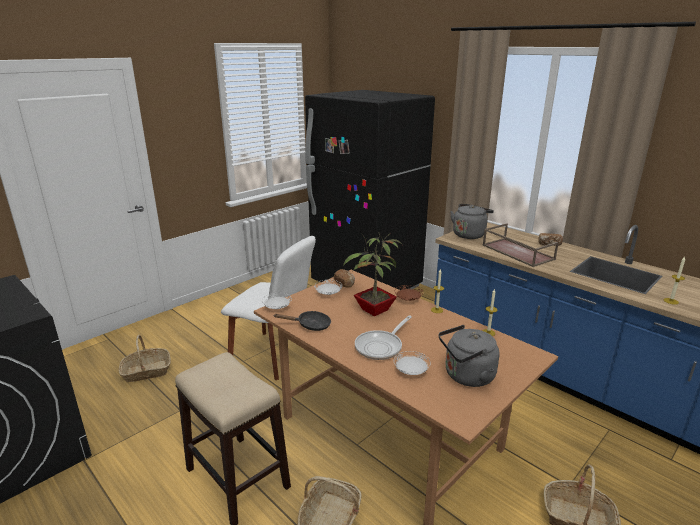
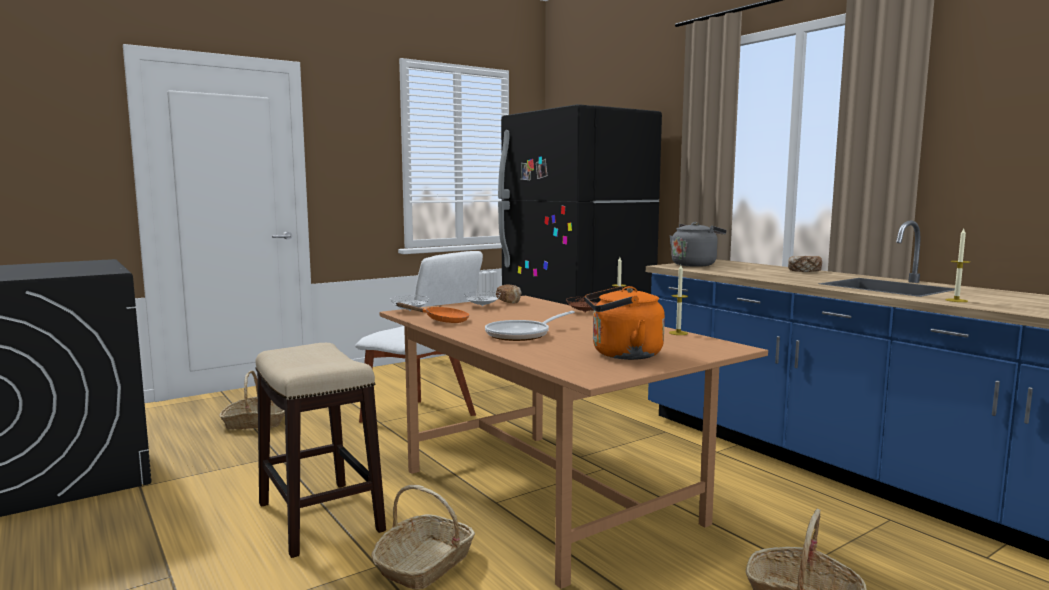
camera: 10 degrees right, 15 degrees down
(310, 325) = (442, 321): black frying pan -> orange frying pan
(373, 311) = (531, 316): potted plant -> none
(411, 371) = (549, 349): white plate -> none
(466, 376) = (622, 355): grey kettle -> orange kettle
(516, 252) = (751, 273): brown tray -> none

